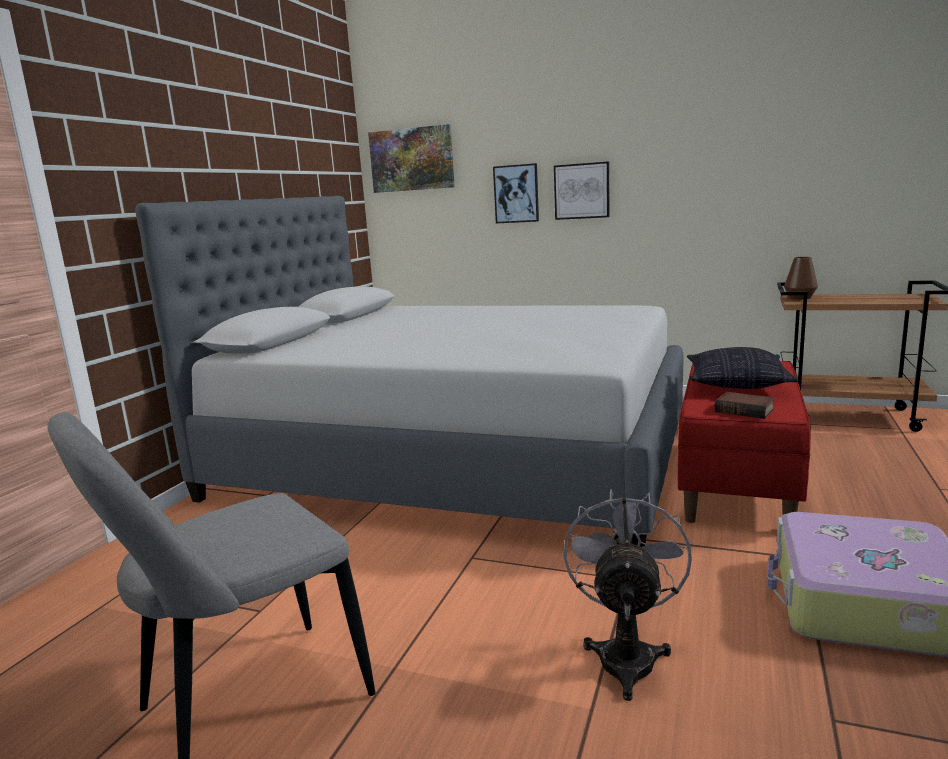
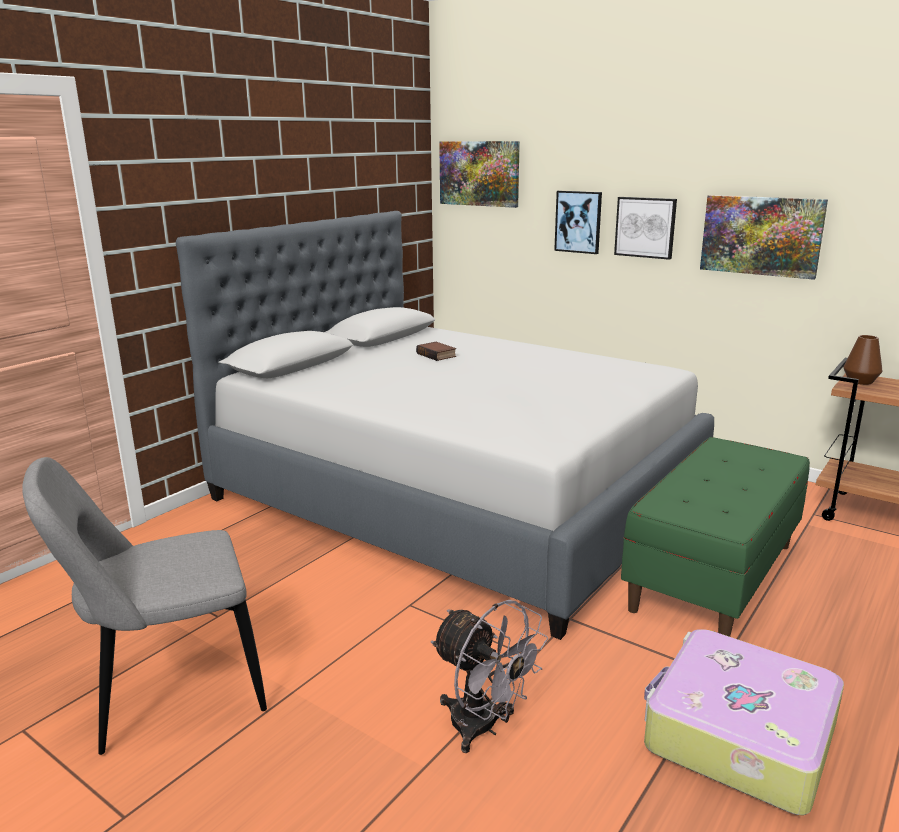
camera: 15 degrees right, 5 degrees up
(626, 654) = (484, 728): grey fan -> grey fan turned 105 degrees clockwise
(689, 185) = (761, 235): none -> picture
(736, 384) = (720, 480): pillow -> none
(737, 481) = (712, 576): red bench -> green bench
(745, 410) = (697, 515): book -> book (437, 355)

